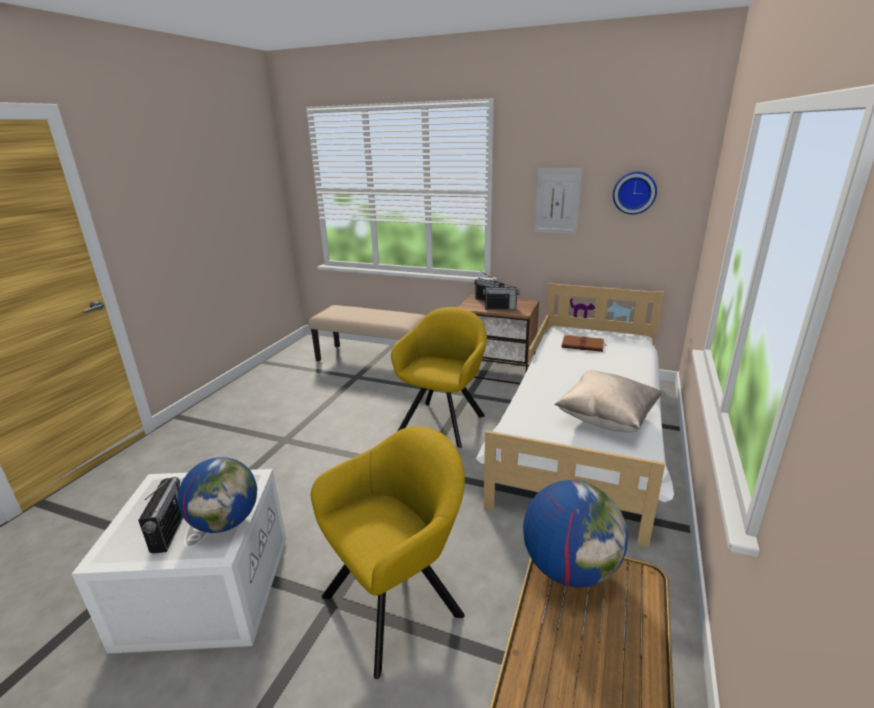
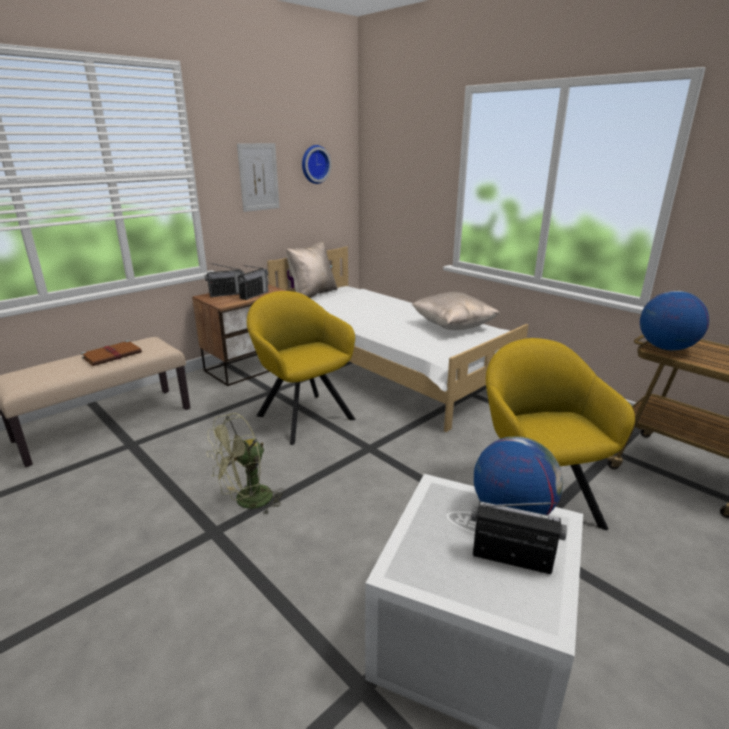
camera: 65 degrees left, 0 degrees up
(318, 440) = (247, 502): none -> green fan
(583, 345) = (336, 302): brown book -> brown book (113, 355)
(592, 330) = (312, 294): none -> beige pillow

